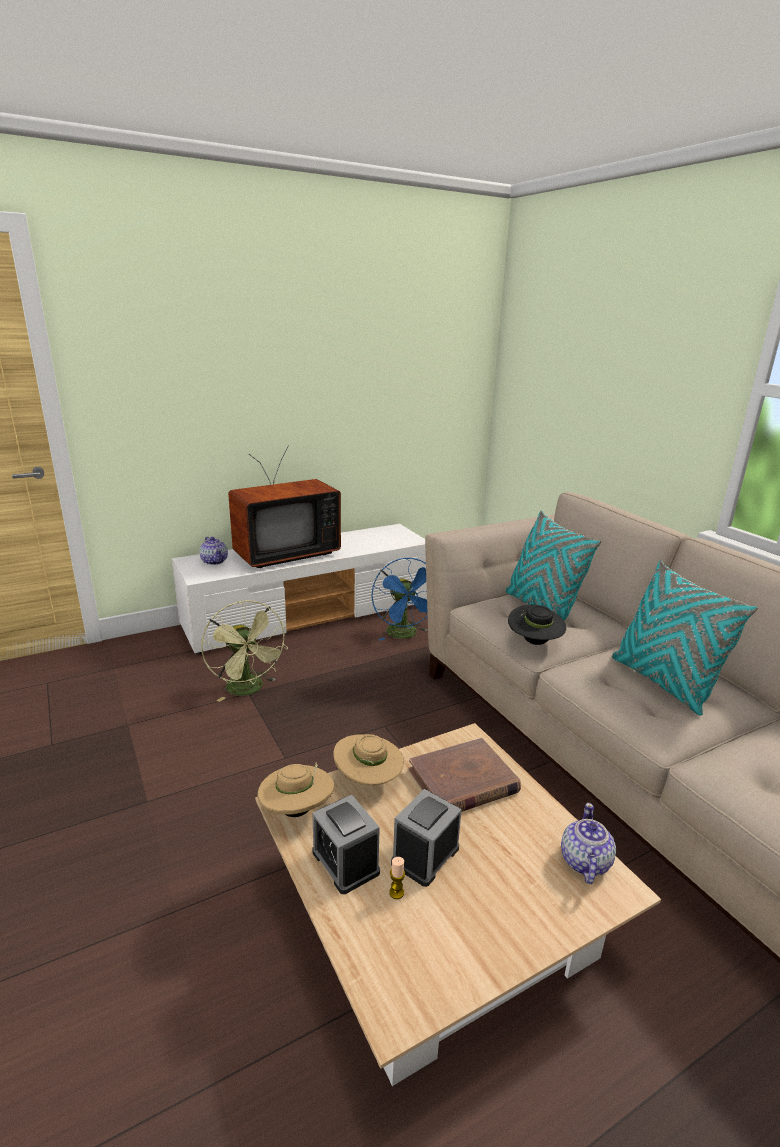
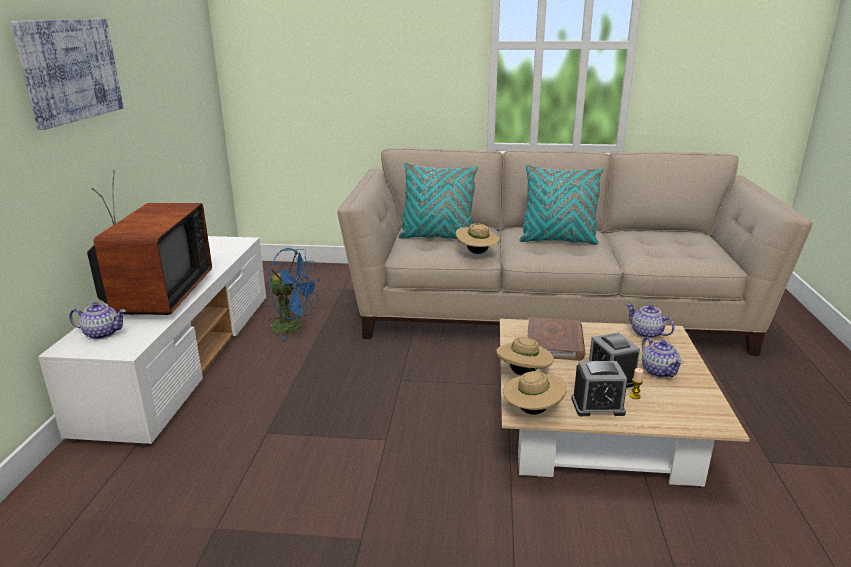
camera: 55 degrees left, 0 degrees up
(249, 690) = (262, 430): green fan -> none
(269, 362) = (70, 70): none -> picture
(485, 902) = (659, 371): none -> teapot
(534, 642) = (477, 253): black hat -> beige hat

